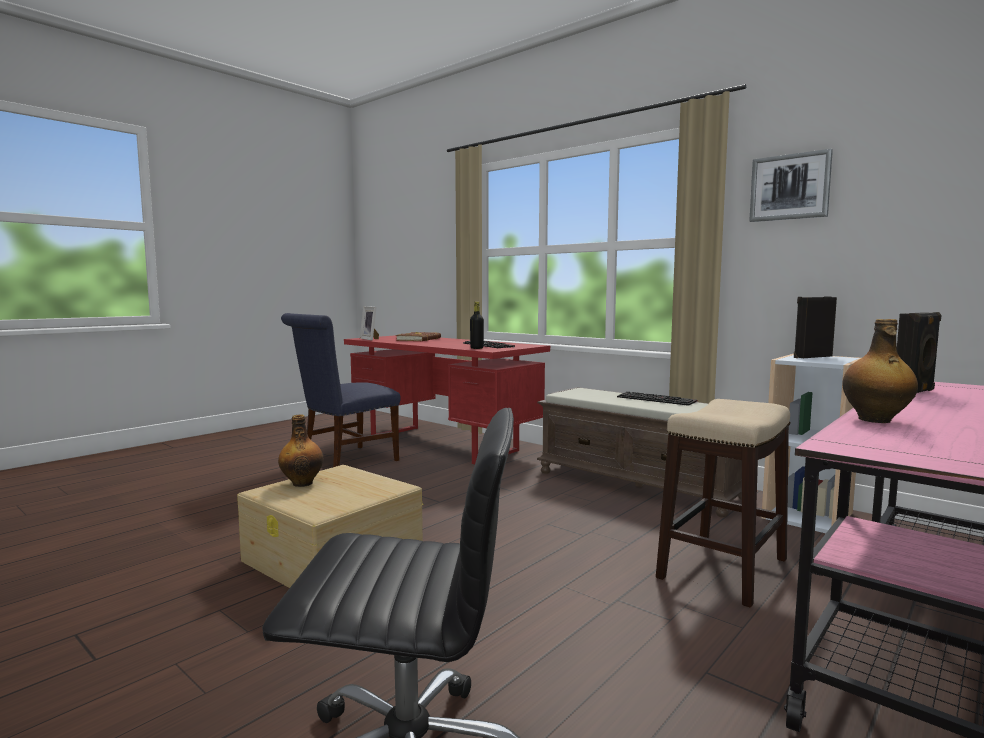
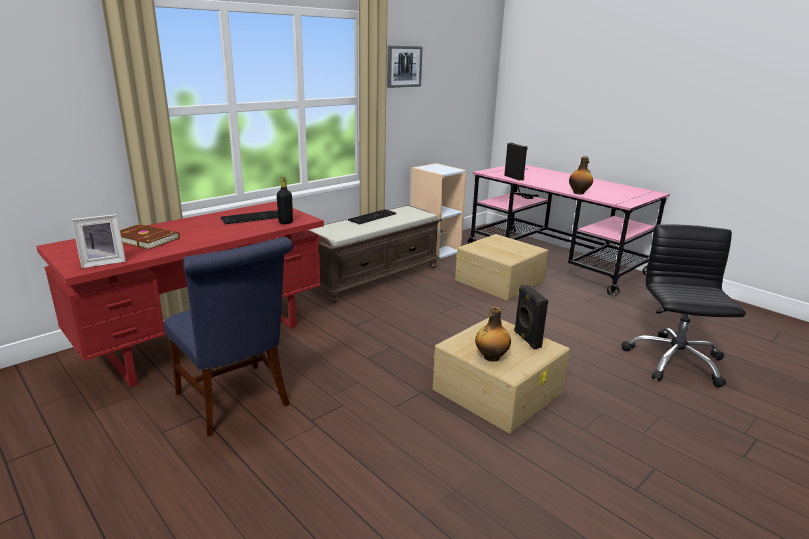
camera: 85 degrees left, 15 degrees up
(723, 568) = (498, 280): stool -> beige storage box
(811, 357) = (432, 168): black speaker -> black speaker (526, 339)

